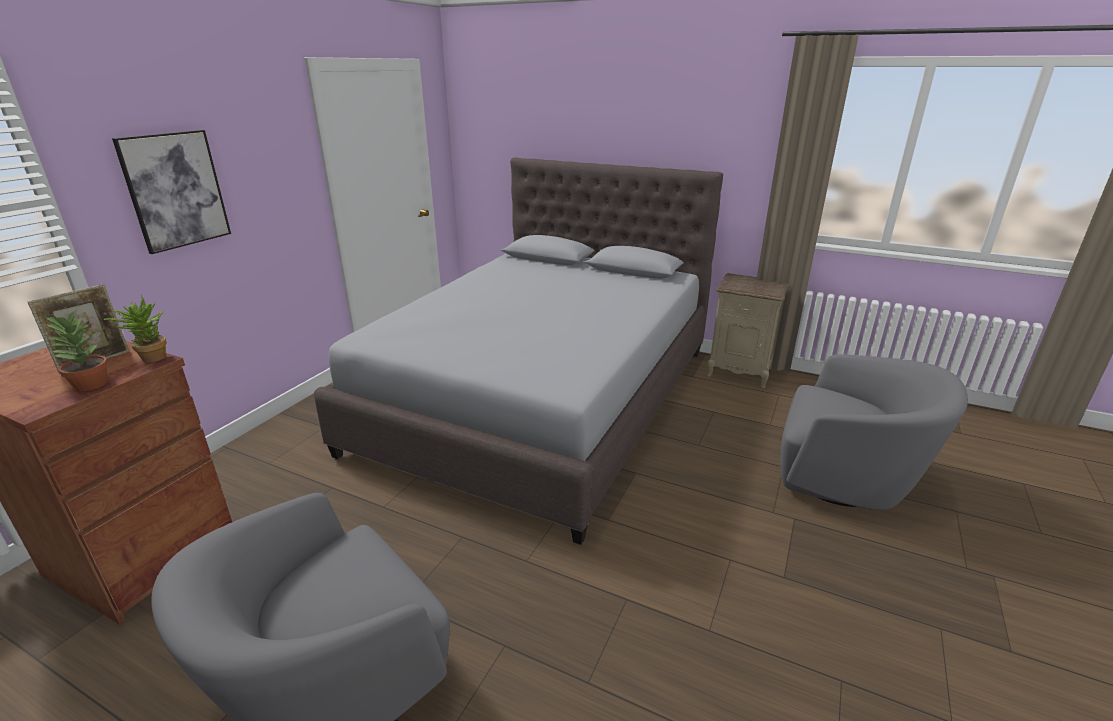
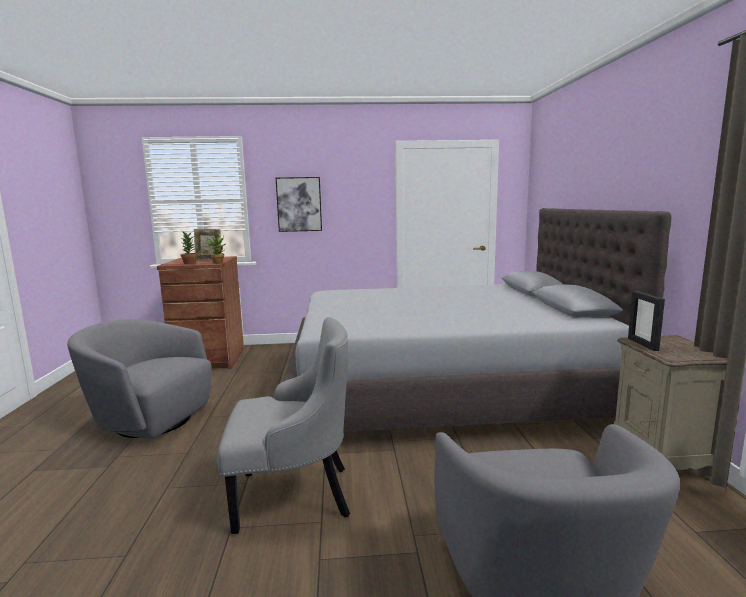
camera: 60 degrees right, 15 degrees down
(677, 569) = (291, 497): none -> grey chair
(741, 288) = (643, 344): none -> picture frame

